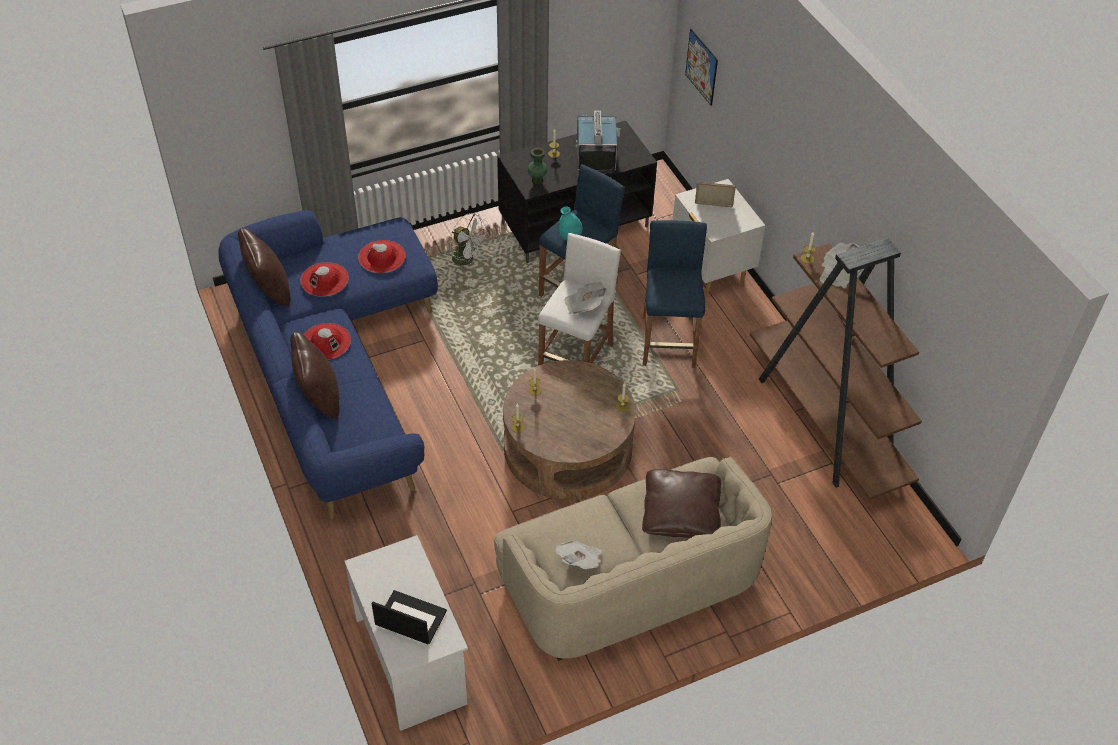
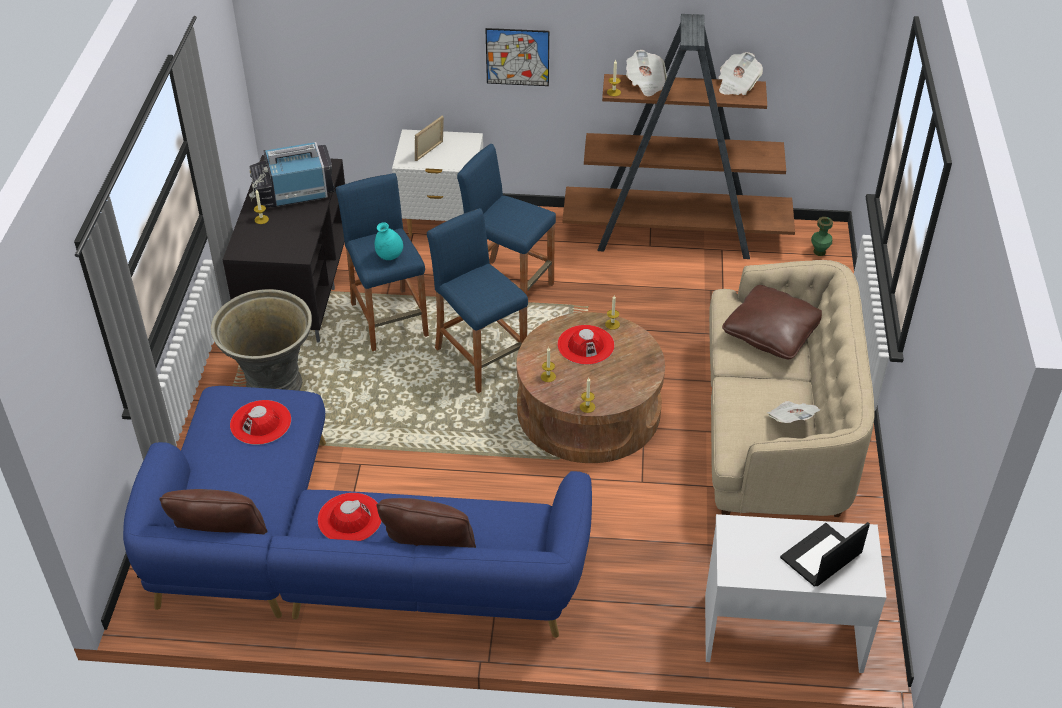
camera: 60 degrees left, 5 degrees down
(324, 279) = (253, 484): red hat -> red hat (585, 345)
(467, 260) = (272, 385): white fan -> grey planter
(537, 180) = (289, 245): green vase -> green vase (819, 252)
(576, 359) = (481, 358): white stool -> blue stool
(584, 305) = (492, 283): newspaper -> newspaper (737, 85)
(596, 155) = (293, 193): television -> television turned 45 degrees counterclockwise
(701, 67) = (306, 47): picture -> picture (517, 57)

